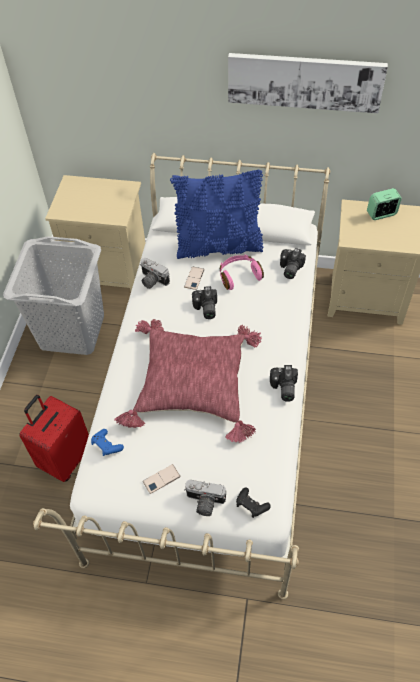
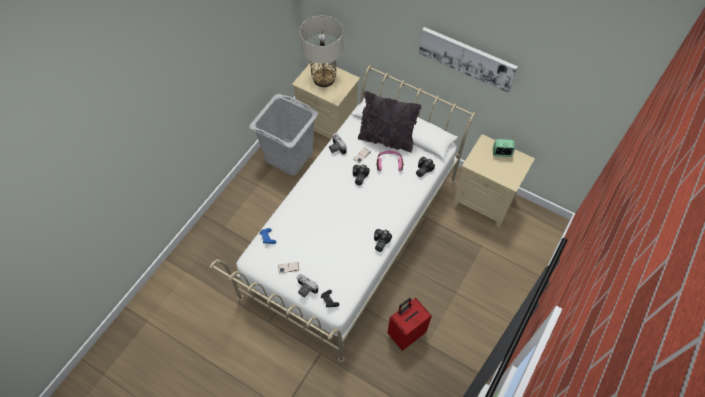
camera: 20 degrees right, 5 degrees up
(65, 458) = (254, 234): red suitcase -> red suitcase (406, 333)
(90, 198) = (324, 79): none -> table lamp
(192, 381) = (330, 219): red pillow -> none
(219, 246) = (386, 139): blue pillow -> black pillow

